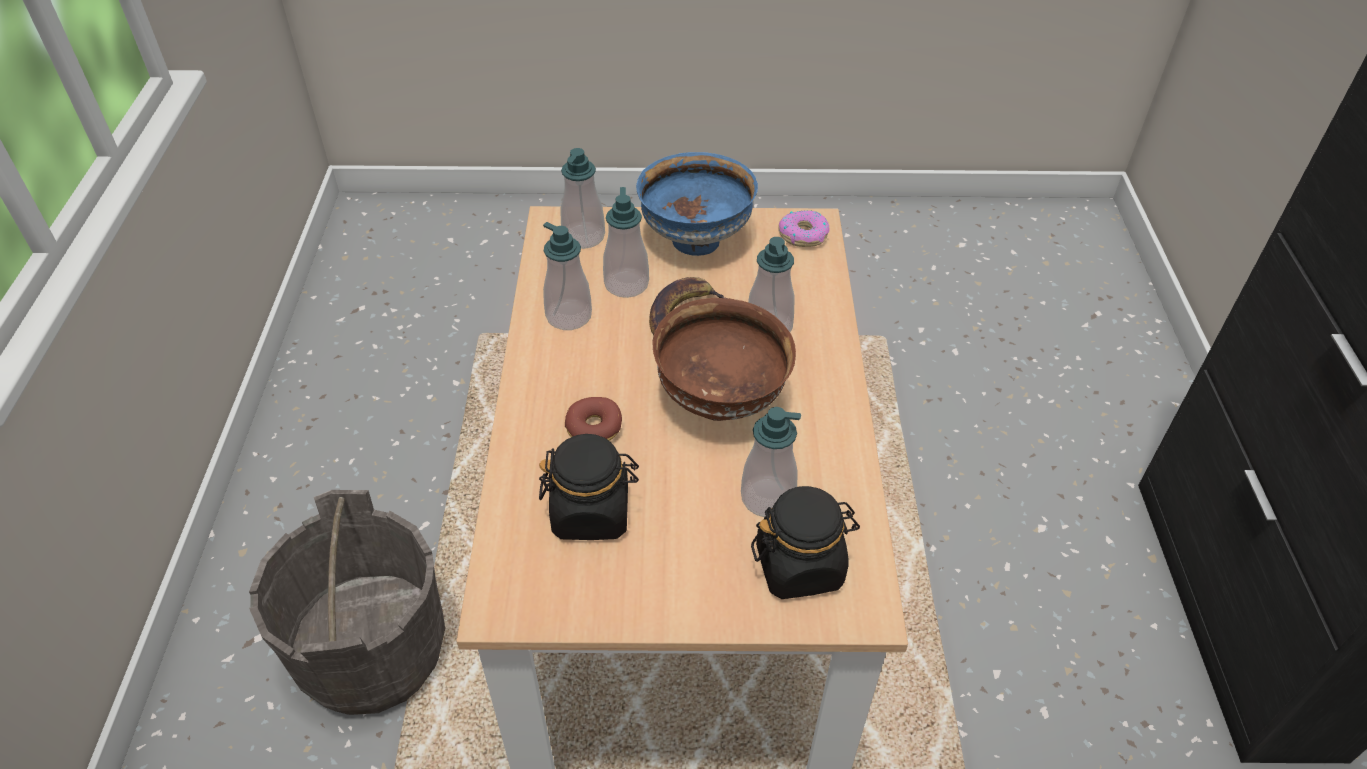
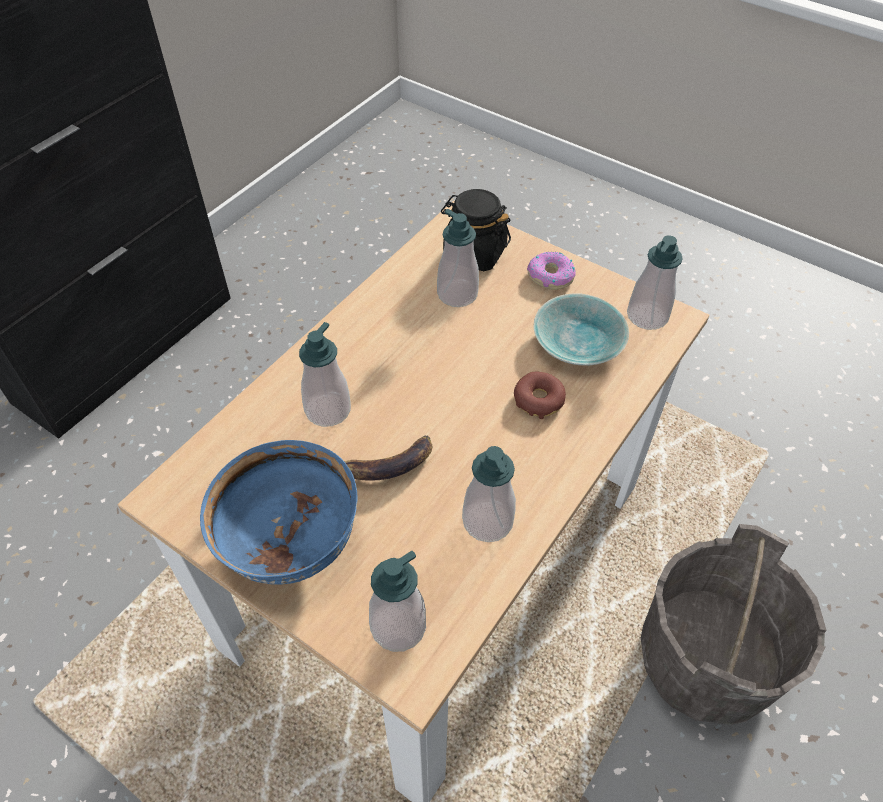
camera: 145 degrees left, 5 degrees up
(591, 513) = (581, 342): black jar -> turquoise bowl
(626, 284) = (406, 528): soap dispenser -> soap dispenser (647, 316)
(721, 401) = (426, 370): brown bowl -> none
(803, 234) = (189, 489): donut -> donut (550, 276)

